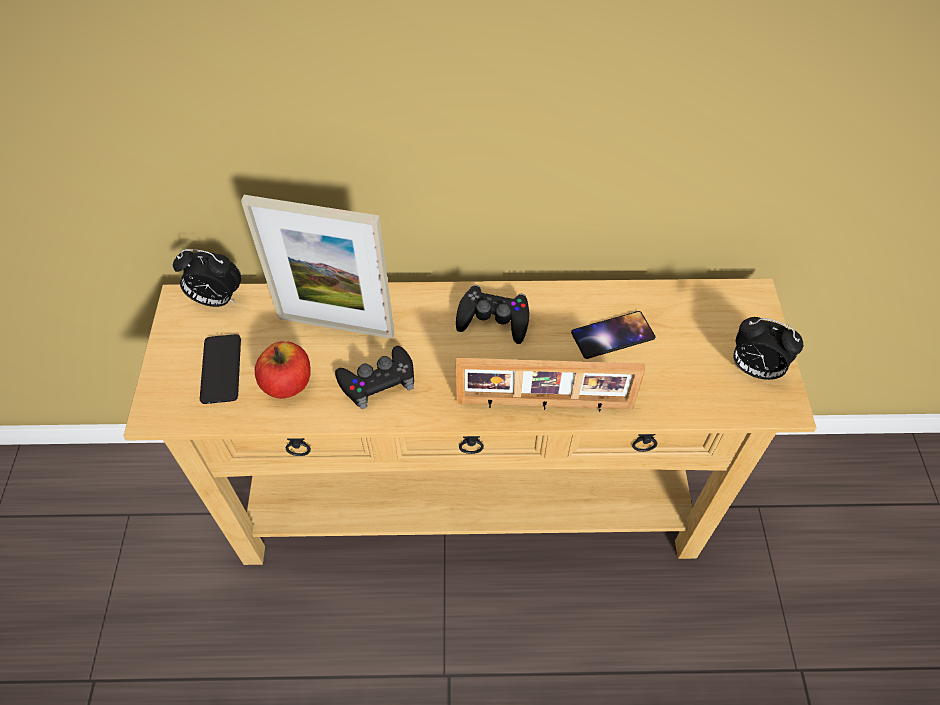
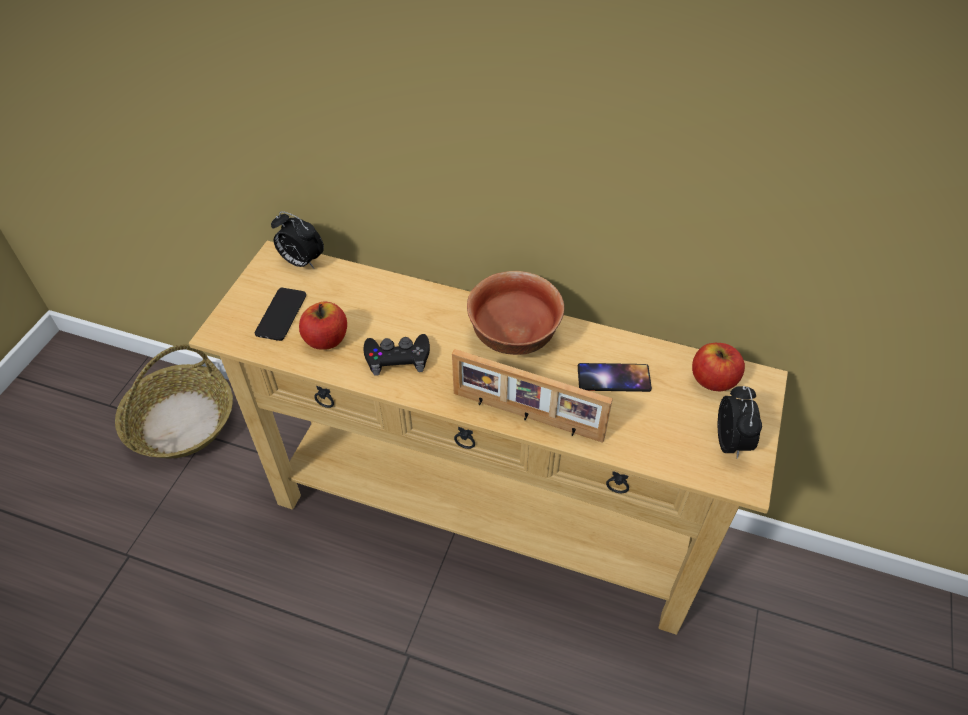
camera: 20 degrees right, 5 degrees down
(92, 508) = (181, 421): none -> basket
(336, 325) = (384, 306): picture frame -> none
(493, 319) = (515, 336): black game controller -> bowl
(708, 308) = (713, 380): none -> apple
(754, 369) = (731, 442): alarm clock -> alarm clock turned 135 degrees counterclockwise

